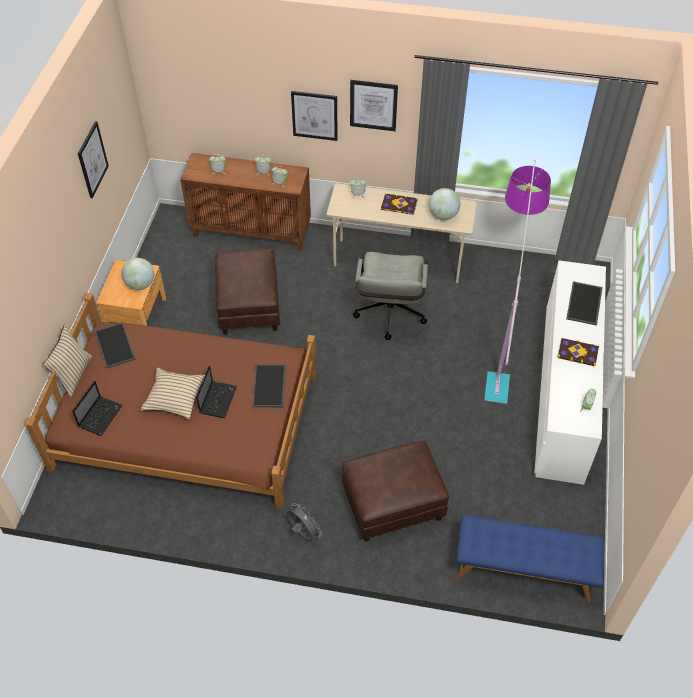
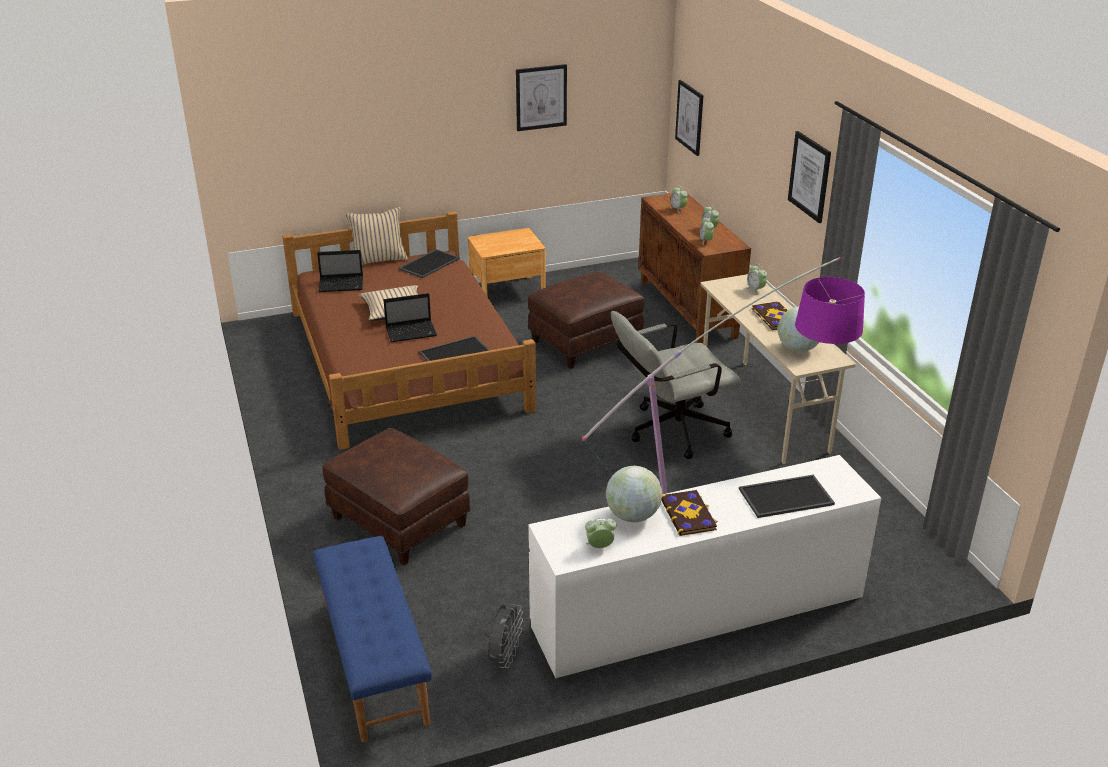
camera: 60 degrees right, 20 degrees down
(140, 284) = (511, 247): globe -> globe (633, 516)
(303, 533) = (317, 473): grey fan -> grey fan (504, 657)
(314, 115) = (768, 175): picture -> picture (690, 117)

